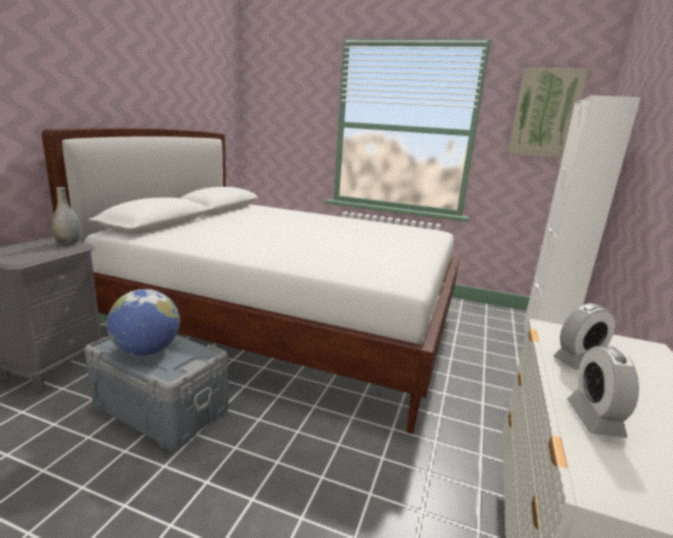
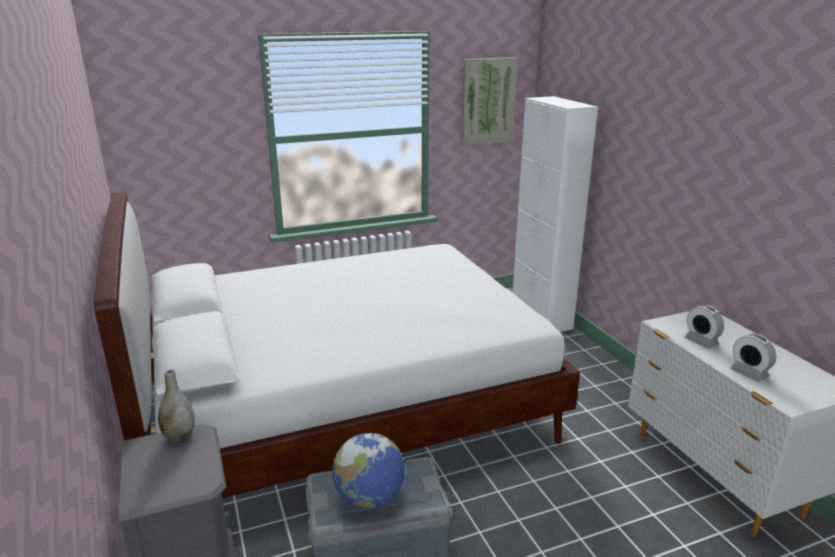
camera: 40 degrees left, 5 degrees up
(578, 361) = (701, 341): alarm clock -> alarm clock turned 120 degrees clockwise

